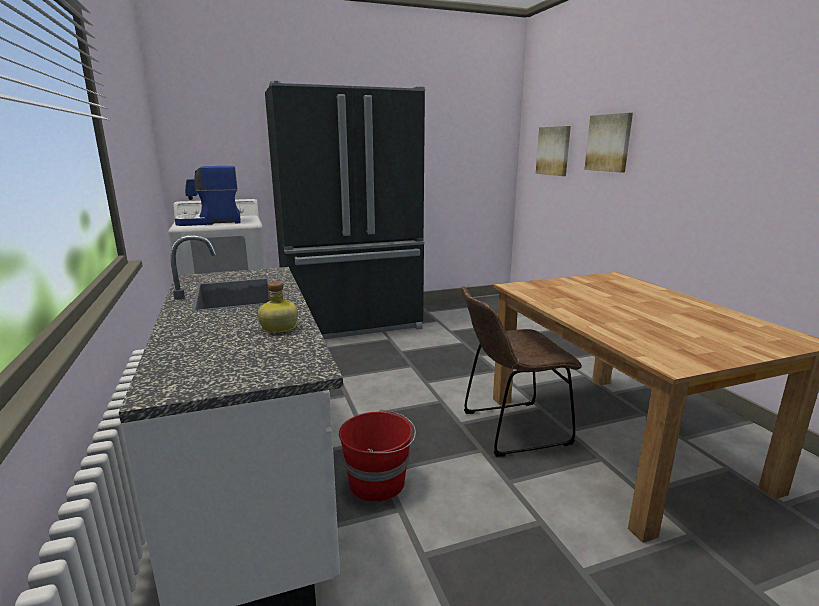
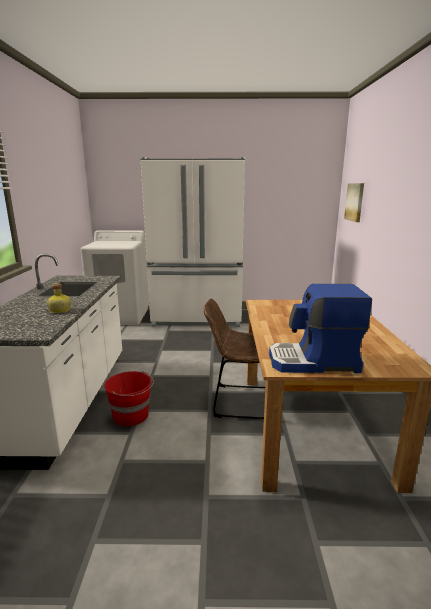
camera: 20 degrees right, 0 degrees up
(210, 222) = (107, 244): coffee machine -> coffee machine (313, 362)
(353, 324) = (197, 318): black fridge -> white fridge
(609, 143) = (381, 198): picture -> none

